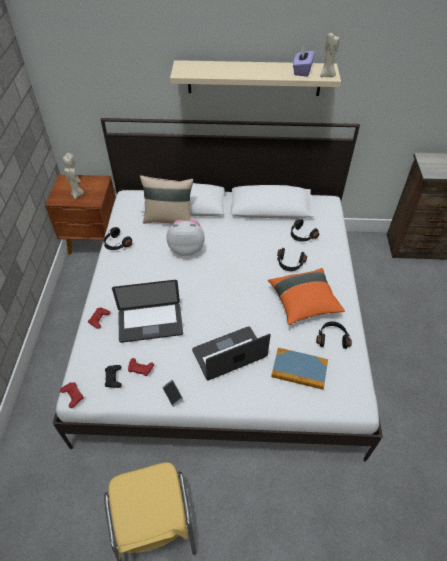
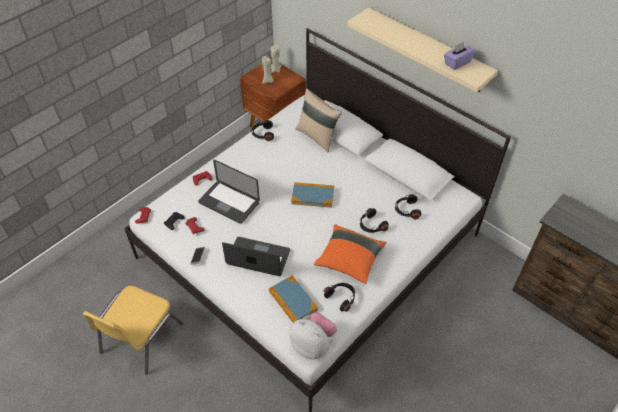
camera: 40 degrees right, 0 degrees up
(186, 248) = (307, 166): plush toy -> plush toy (313, 345)
(218, 270) = (312, 196): none -> book
(327, 75) = (473, 77): beige candle -> none

